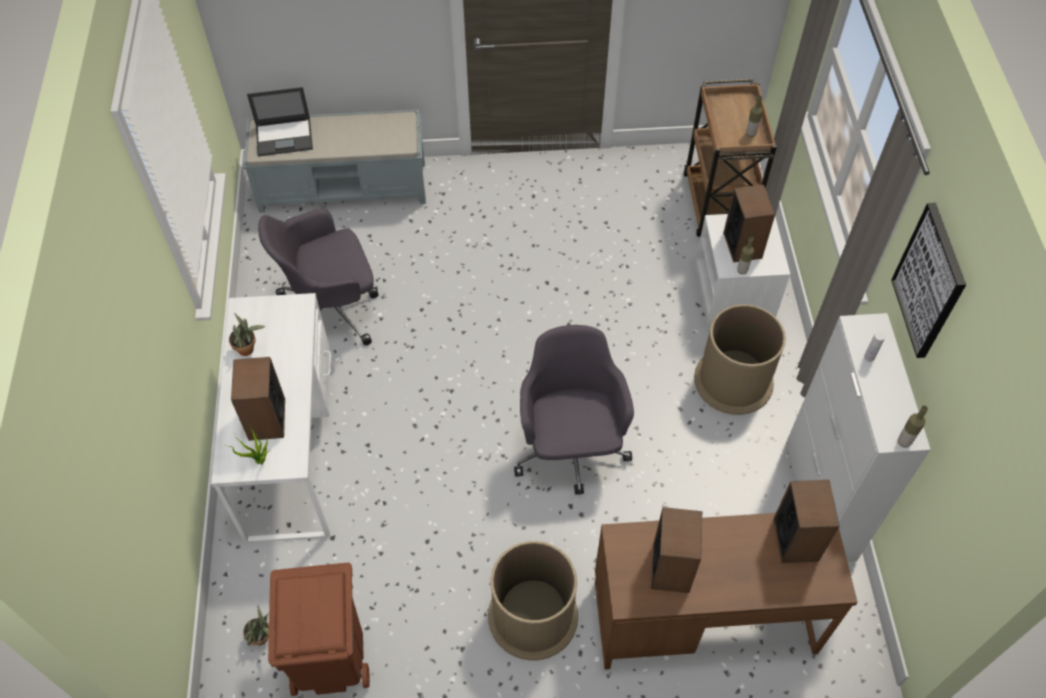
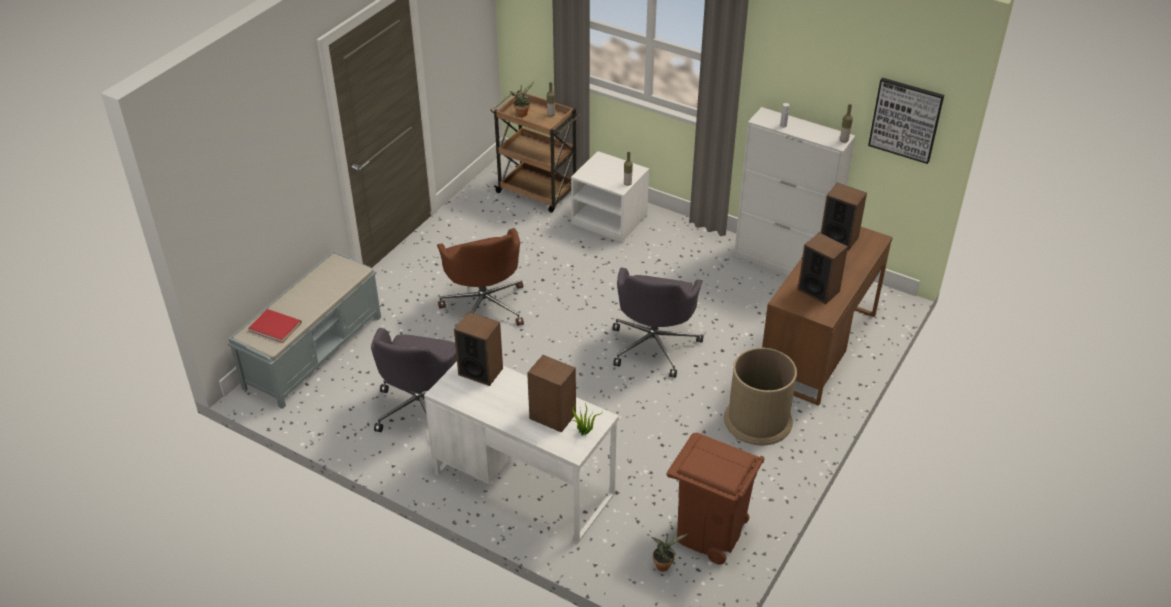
camera: 55 degrees left, 15 degrees down
(248, 349) = (482, 402): potted plant -> potted plant (522, 113)
(285, 137) = (275, 326): laptop -> red book
(507, 270) = (485, 306): none -> brown office chair
(570, 449) = (654, 345): grey office chair -> grey office chair turned 105 degrees counterclockwise
(733, 381) = (672, 253): brown trash can -> none
(742, 245) = (609, 174): speaker -> speaker (480, 371)
(930, 281) = (785, 59): picture -> picture (906, 119)

